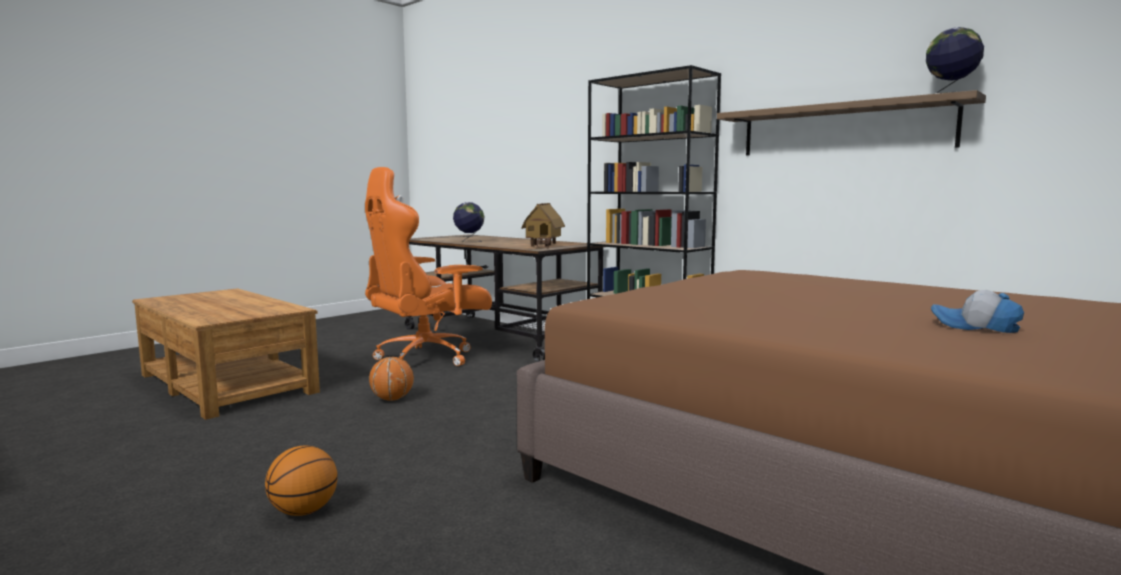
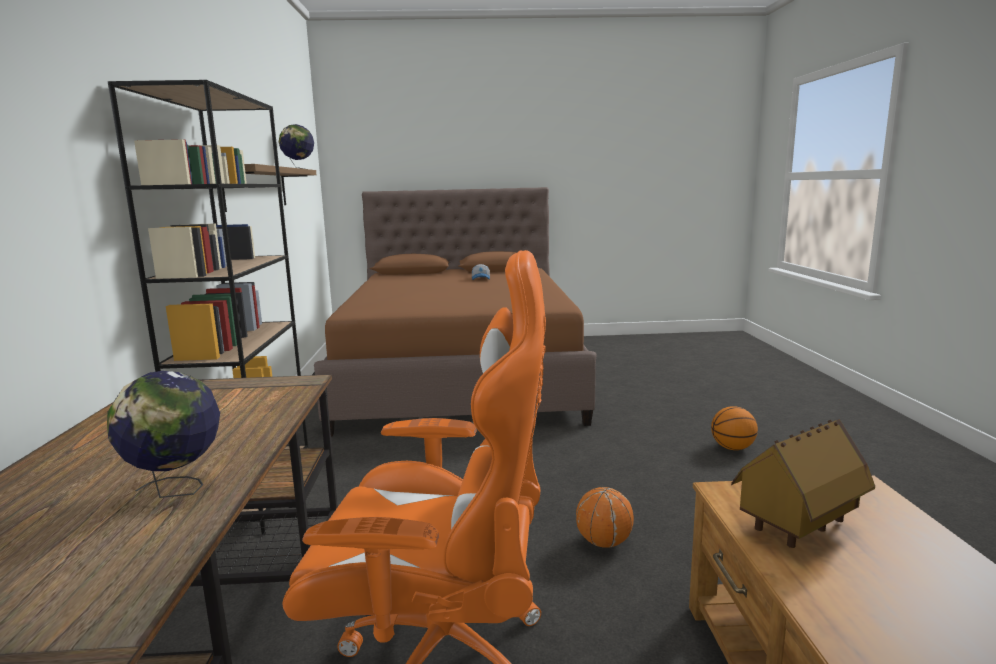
camera: 135 degrees left, 5 degrees up
(544, 246) = (235, 396): toy house -> toy house (797, 526)

